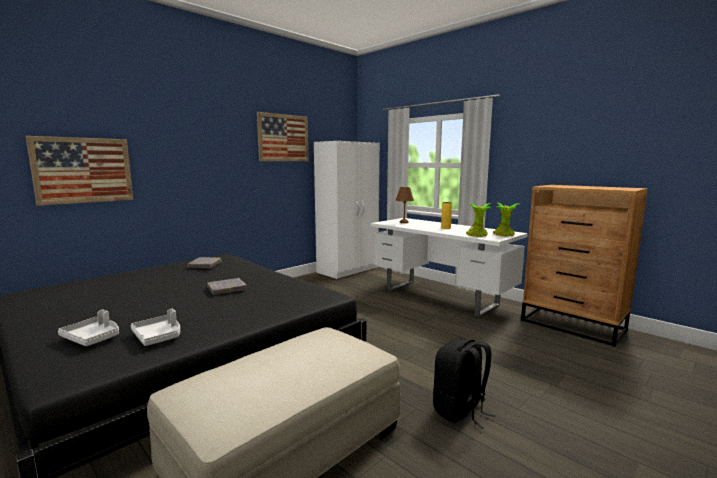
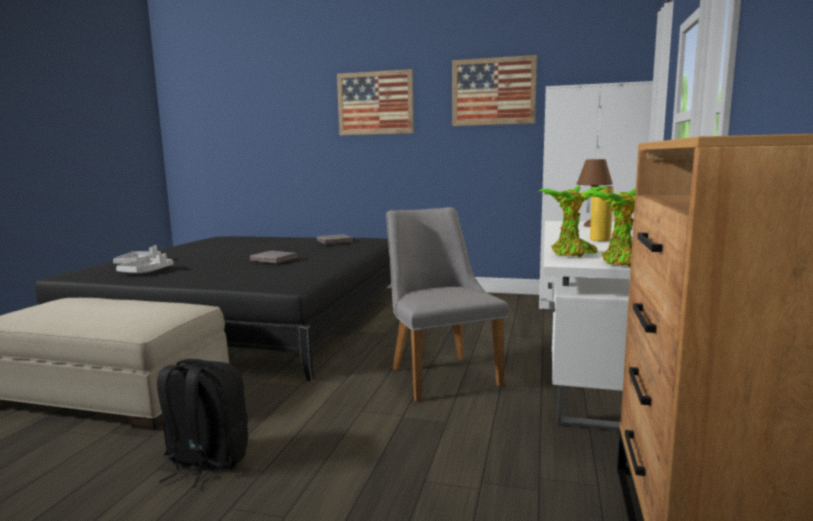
camera: 60 degrees right, 0 degrees up
(83, 170) = (277, 140): picture -> picture (375, 103)
(397, 322) = (439, 372): none -> grey chair

